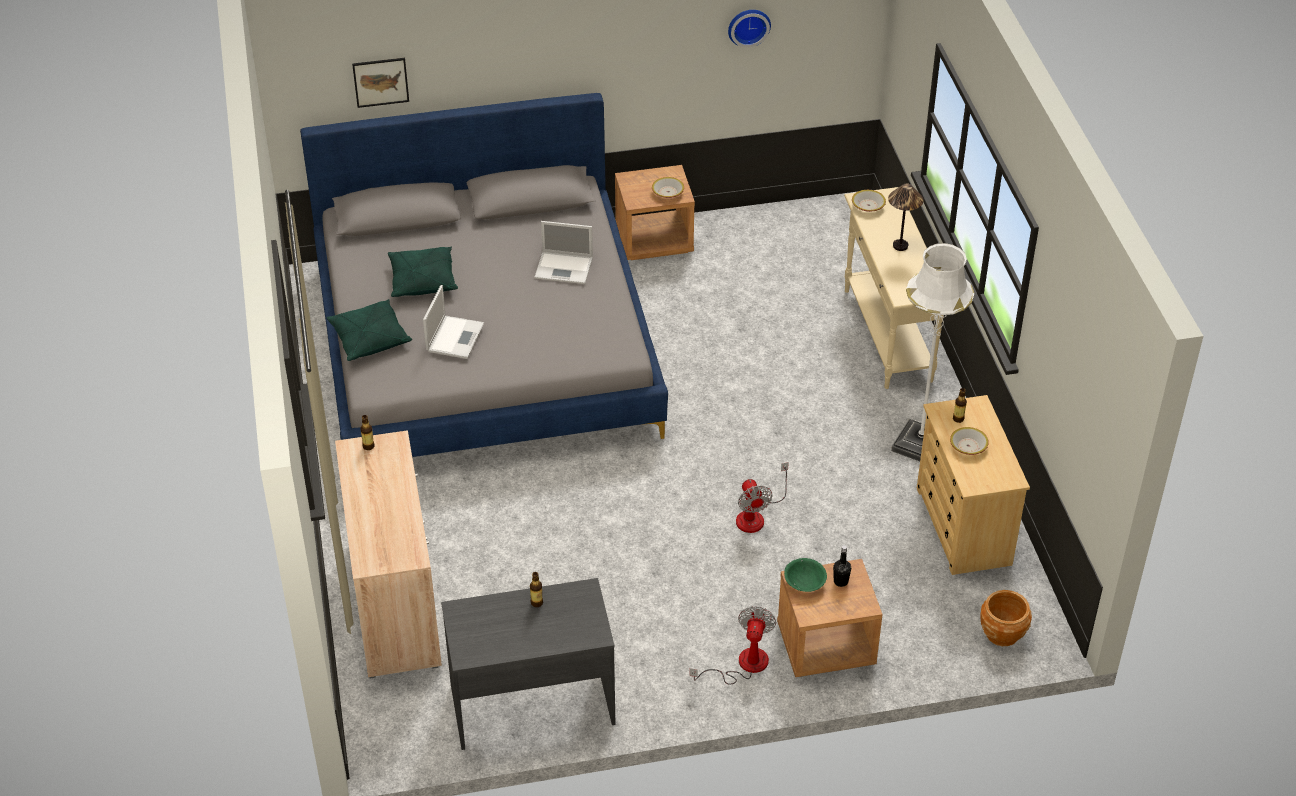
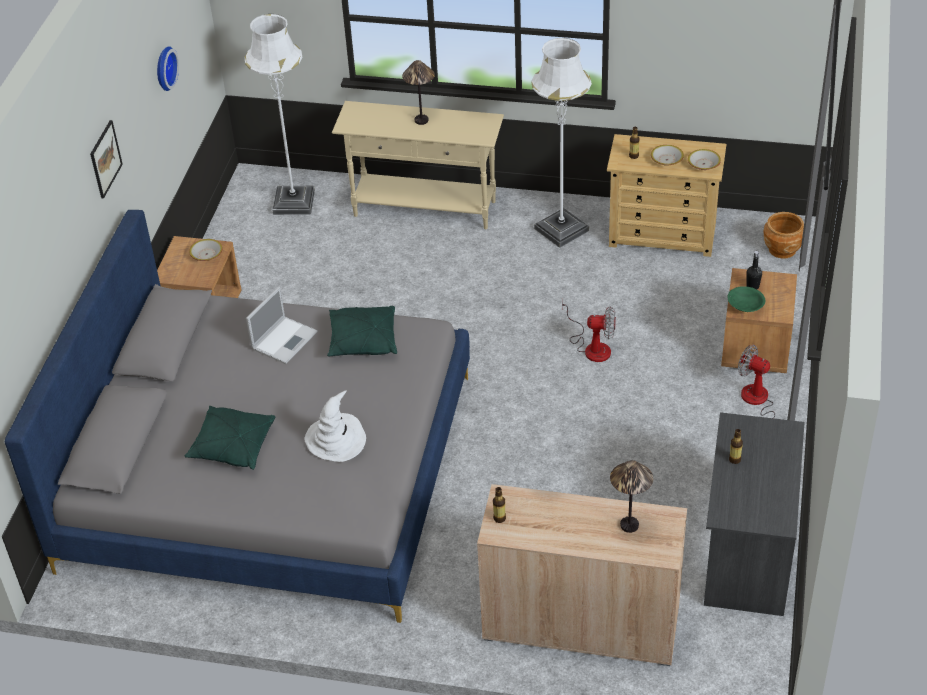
camera: 65 degrees left, 0 degrees up
(369, 339) = (294, 507): green pillow -> green pillow (363, 341)
(380, 82) = (25, 335): picture -> picture (105, 159)
(393, 532) = (629, 525): none -> table lamp
(455, 336) = (336, 439): laptop -> white hat
(839, 244) = (294, 202): none -> white floor lamp
(868, 205) = (357, 122): bowl -> bowl (703, 164)

